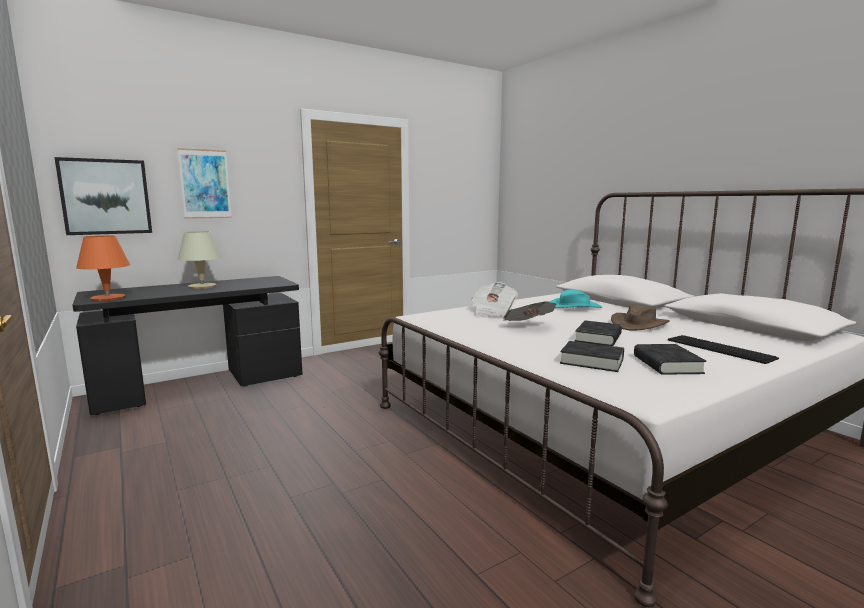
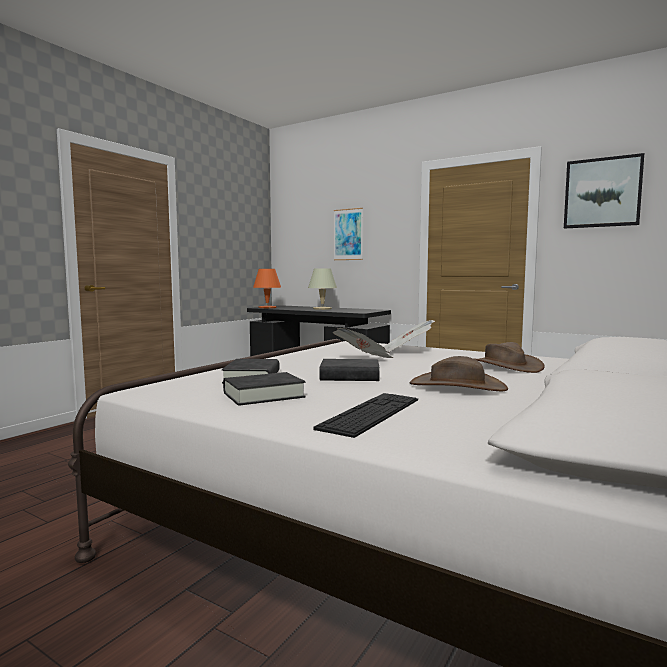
camera: 65 degrees right, 5 degrees down
(106, 197) = (297, 246): picture -> picture (602, 192)
(574, 307) = (504, 366): turquoise hat -> brown hat

